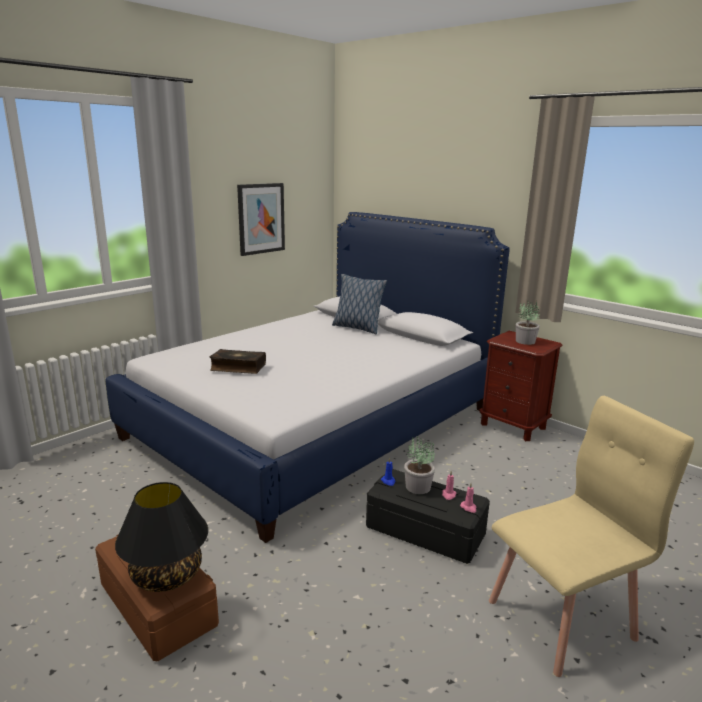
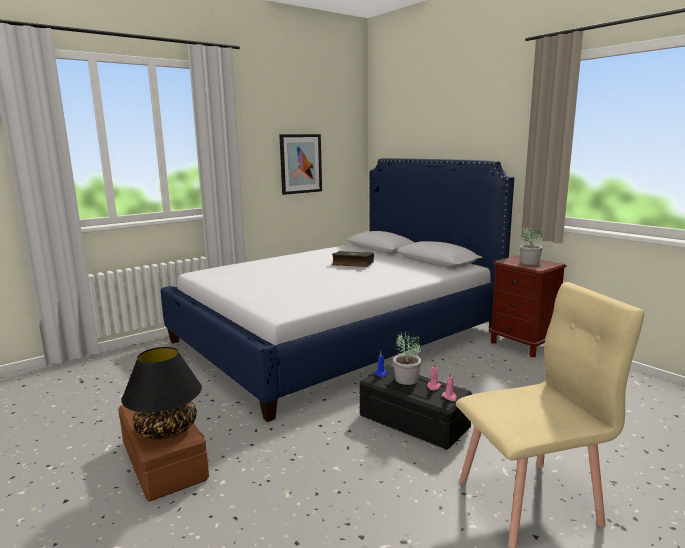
camera: 10 degrees right, 5 degrees down
(238, 367) = (264, 279): book -> book (352, 264)
(357, 328) = (379, 255): pillow -> none

